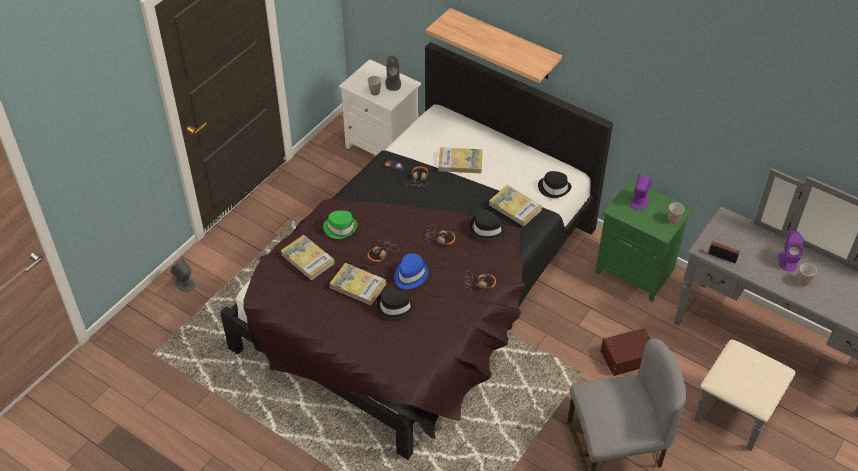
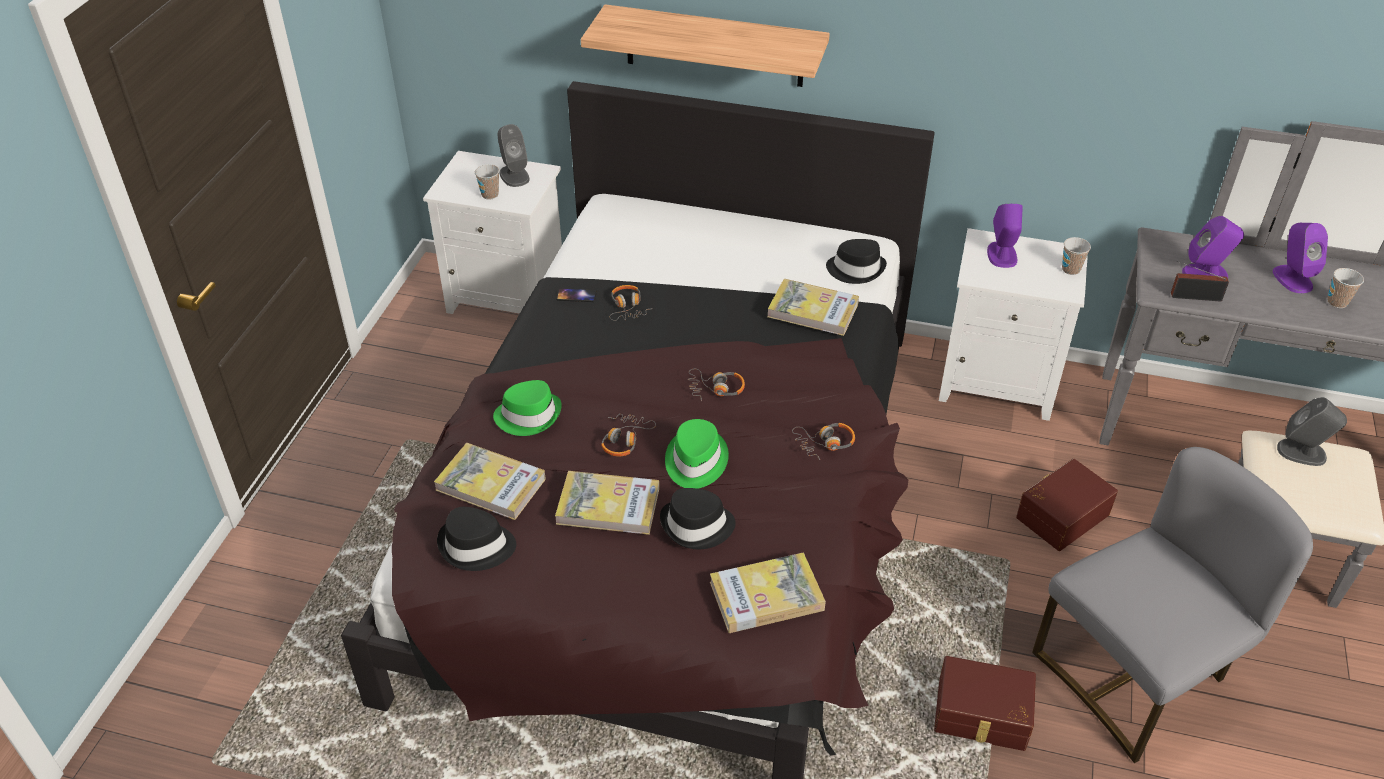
camera: 20 degrees left, 5 degrees down
(185, 284) = (234, 609): grey speaker -> grey speaker (1302, 452)
(410, 274) = (695, 461): blue hat -> green hat
(460, 162) = (683, 266): book -> book (766, 596)
(487, 230) = (788, 355): black hat -> black hat (476, 546)
(522, 445) = (981, 716): none -> brown storage box
(637, 271) = (999, 382): green nightstand -> white nightstand
(738, 244) = (1205, 273): none -> purple speaker

